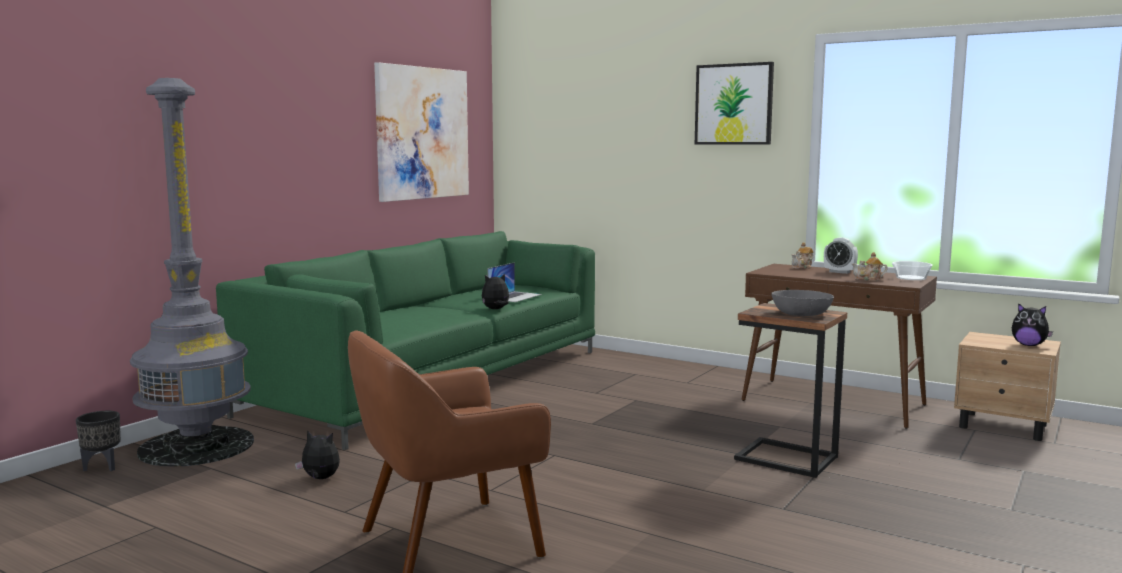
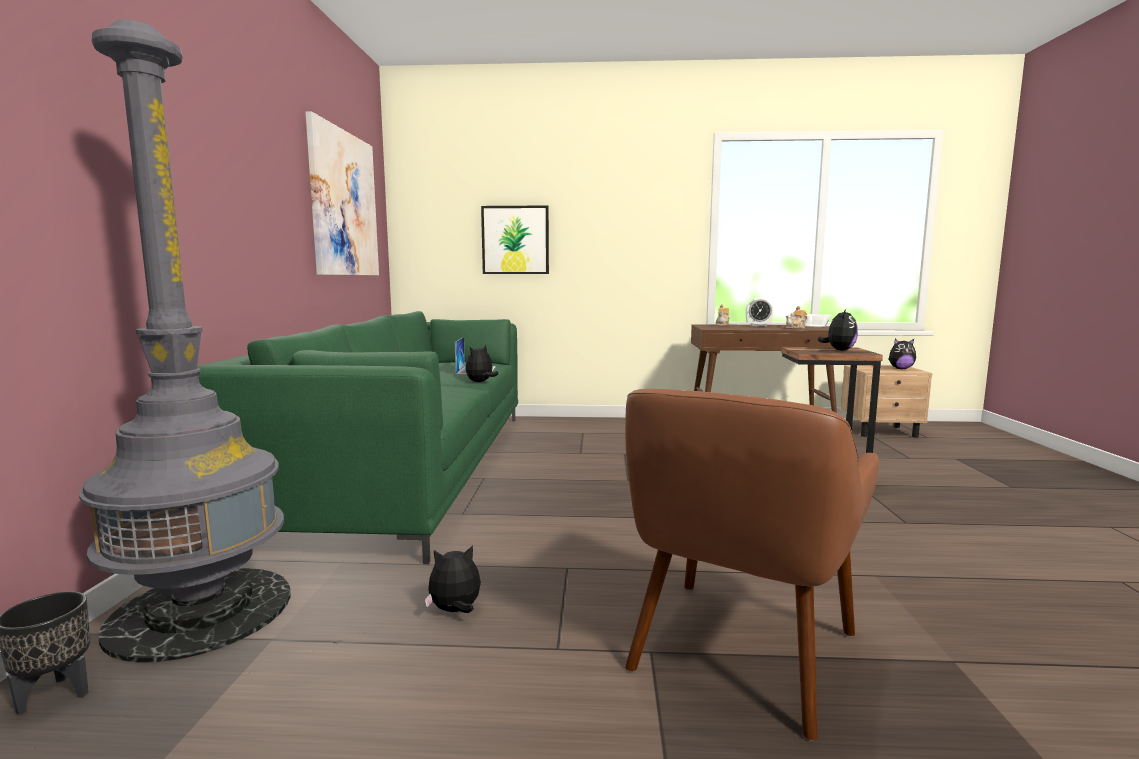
camera: 30 degrees left, 0 degrees up
(734, 104) = (642, 190): picture -> picture (515, 240)
(801, 313) = (839, 350): grey bowl -> plush toy

